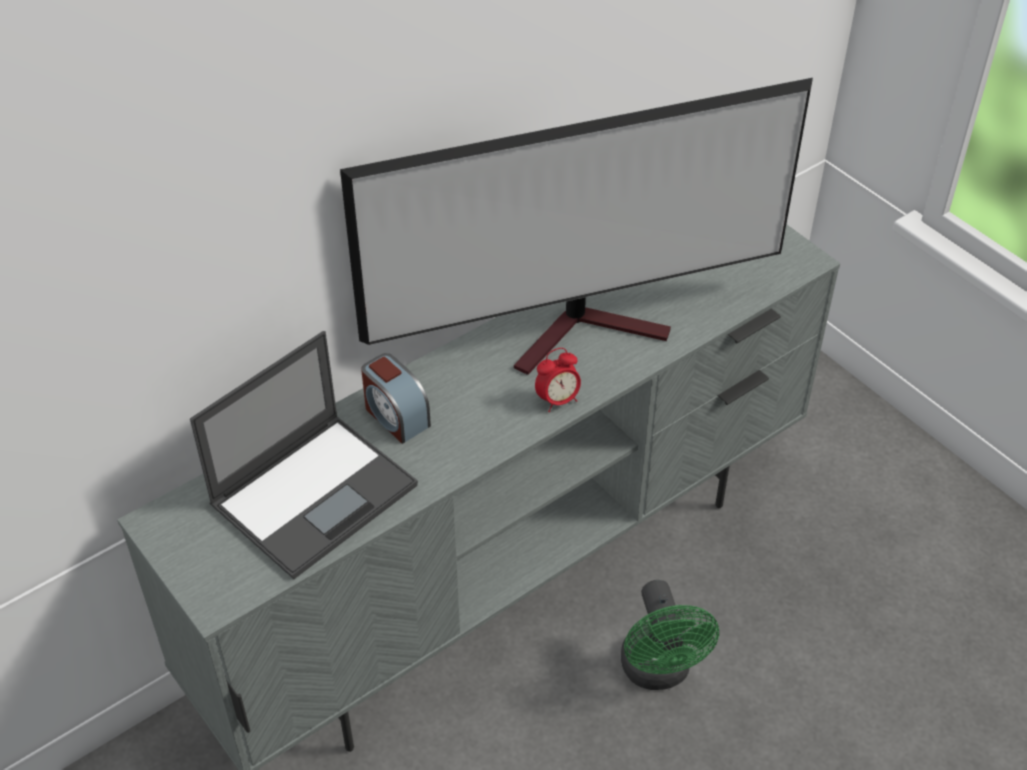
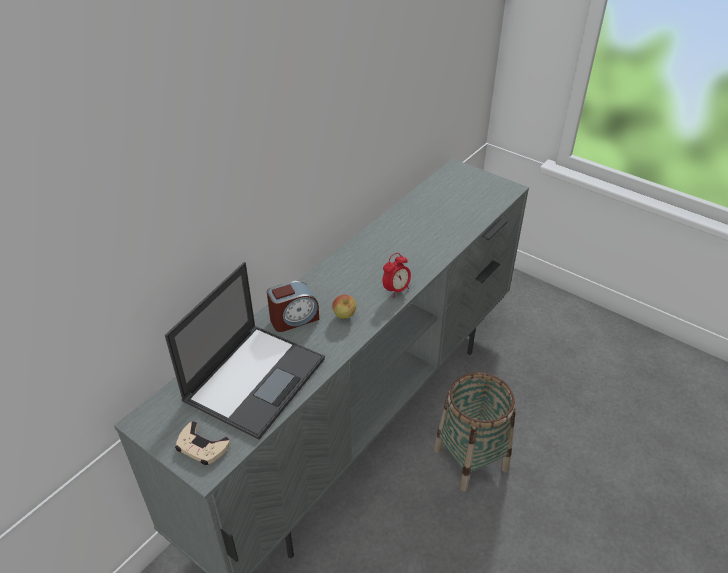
camera: 15 degrees left, 5 degrees down
(218, 572) = (202, 447): none -> beige game controller
(395, 416) = (294, 319): alarm clock -> alarm clock turned 60 degrees counterclockwise
(468, 426) = (344, 316): none -> apple
(588, 331) = (398, 247): television -> none
(659, 672) = (470, 459): green fan -> basket

